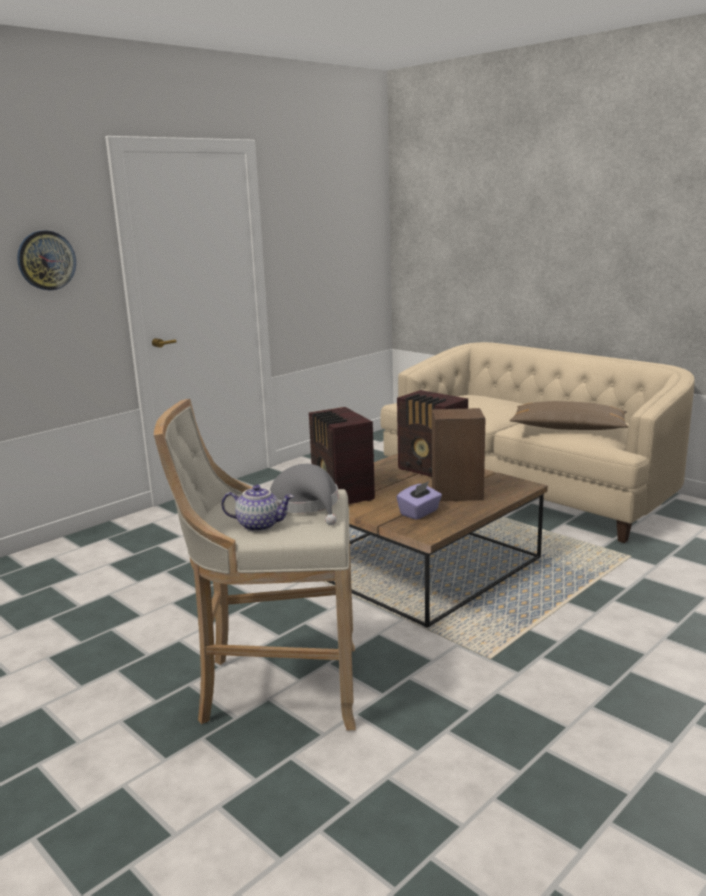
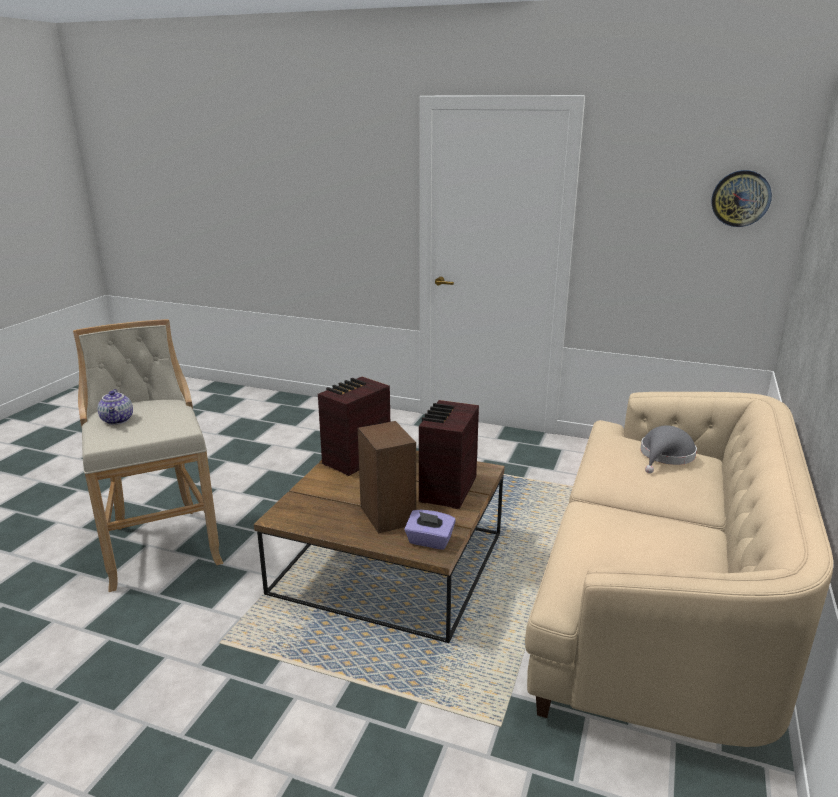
camera: 65 degrees right, 5 degrees up
(46, 260) = (359, 196): wall clock -> wall clock (740, 198)
(307, 504) = (160, 426): grey hat -> grey hat (665, 456)
(419, 513) = (327, 504): purple tissue box -> purple tissue box (429, 541)
(568, 428) = (603, 542): brown pillow -> none

